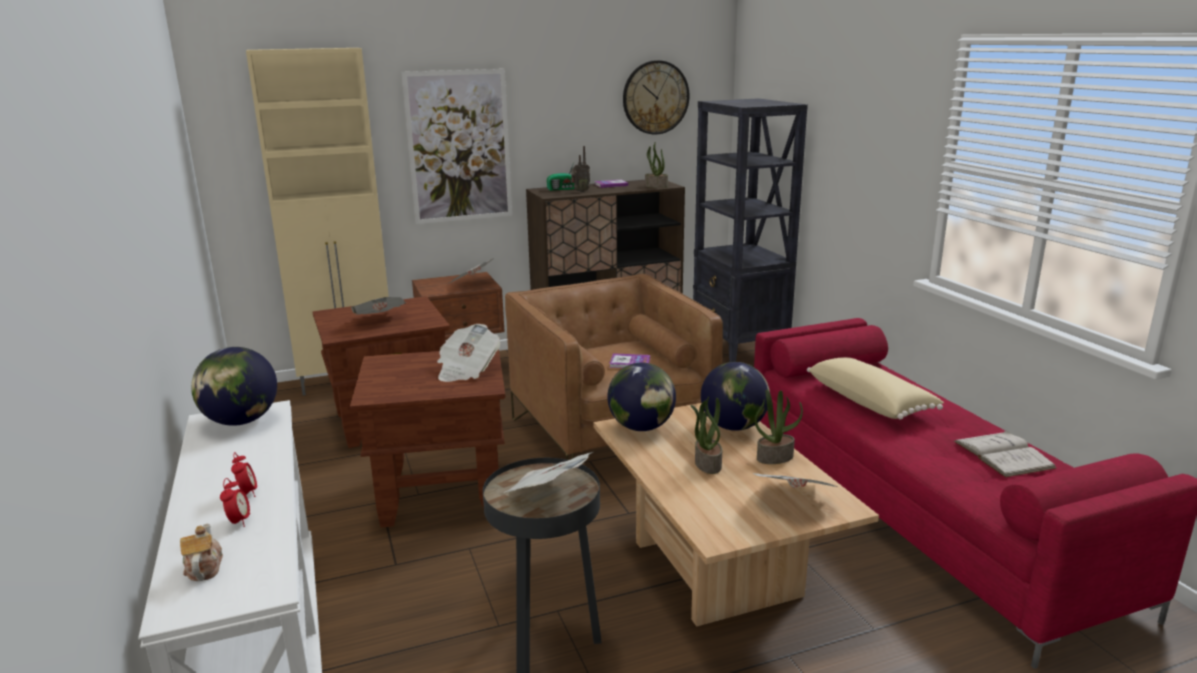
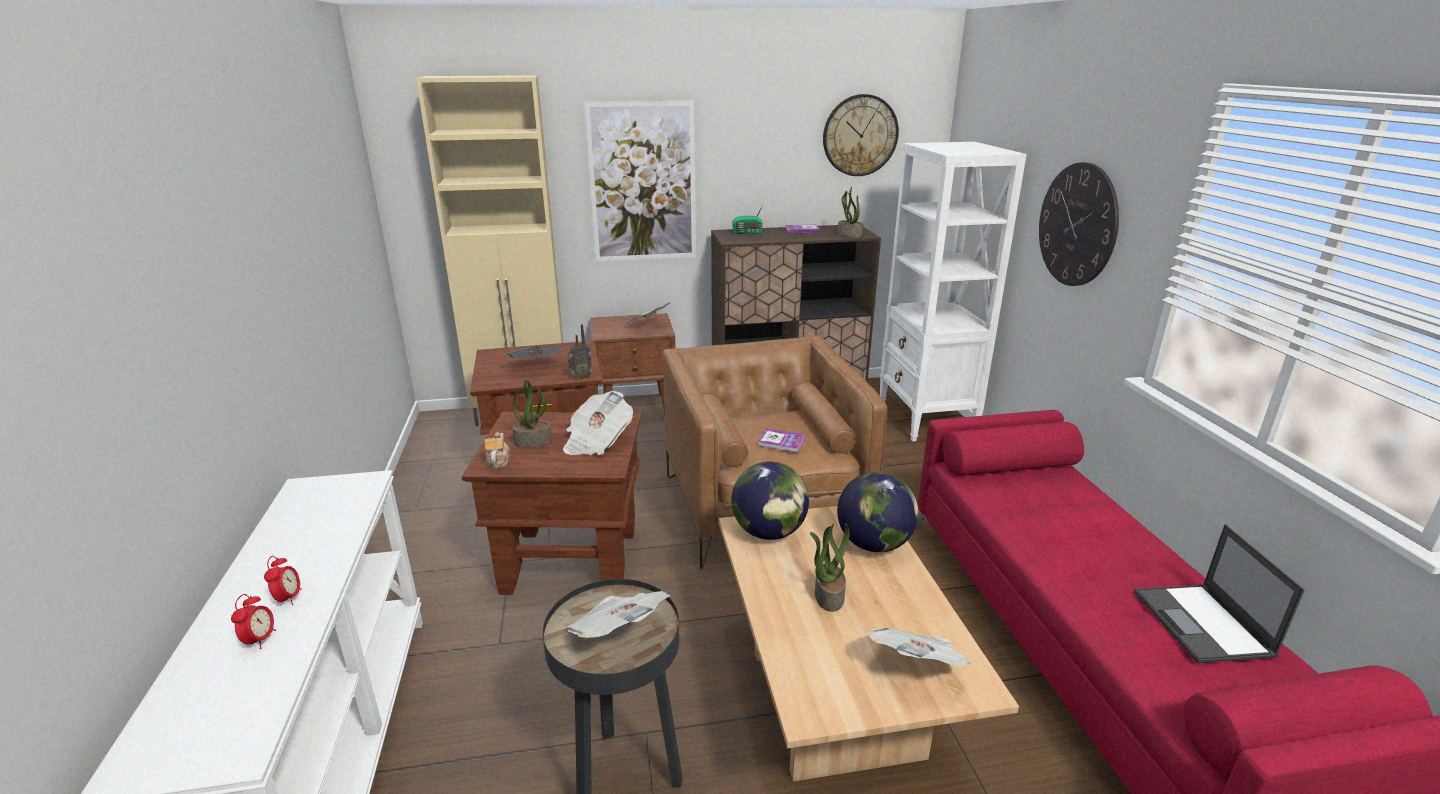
camera: 10 degrees right, 5 degrees up
(203, 568) = (191, 706): teapot -> teapot (498, 461)
(240, 421) = (331, 494): globe -> none
(580, 191) = (765, 237): radio -> radio (580, 377)
(739, 353) = (926, 419): black bookcase -> white bookcase
(775, 457) = (911, 596): potted plant -> potted plant (533, 441)
(858, 159) = (1077, 225): none -> wall clock
(870, 402) = (1049, 522): beige pillow -> none
(1003, 454) = (1203, 624): white book -> laptop

